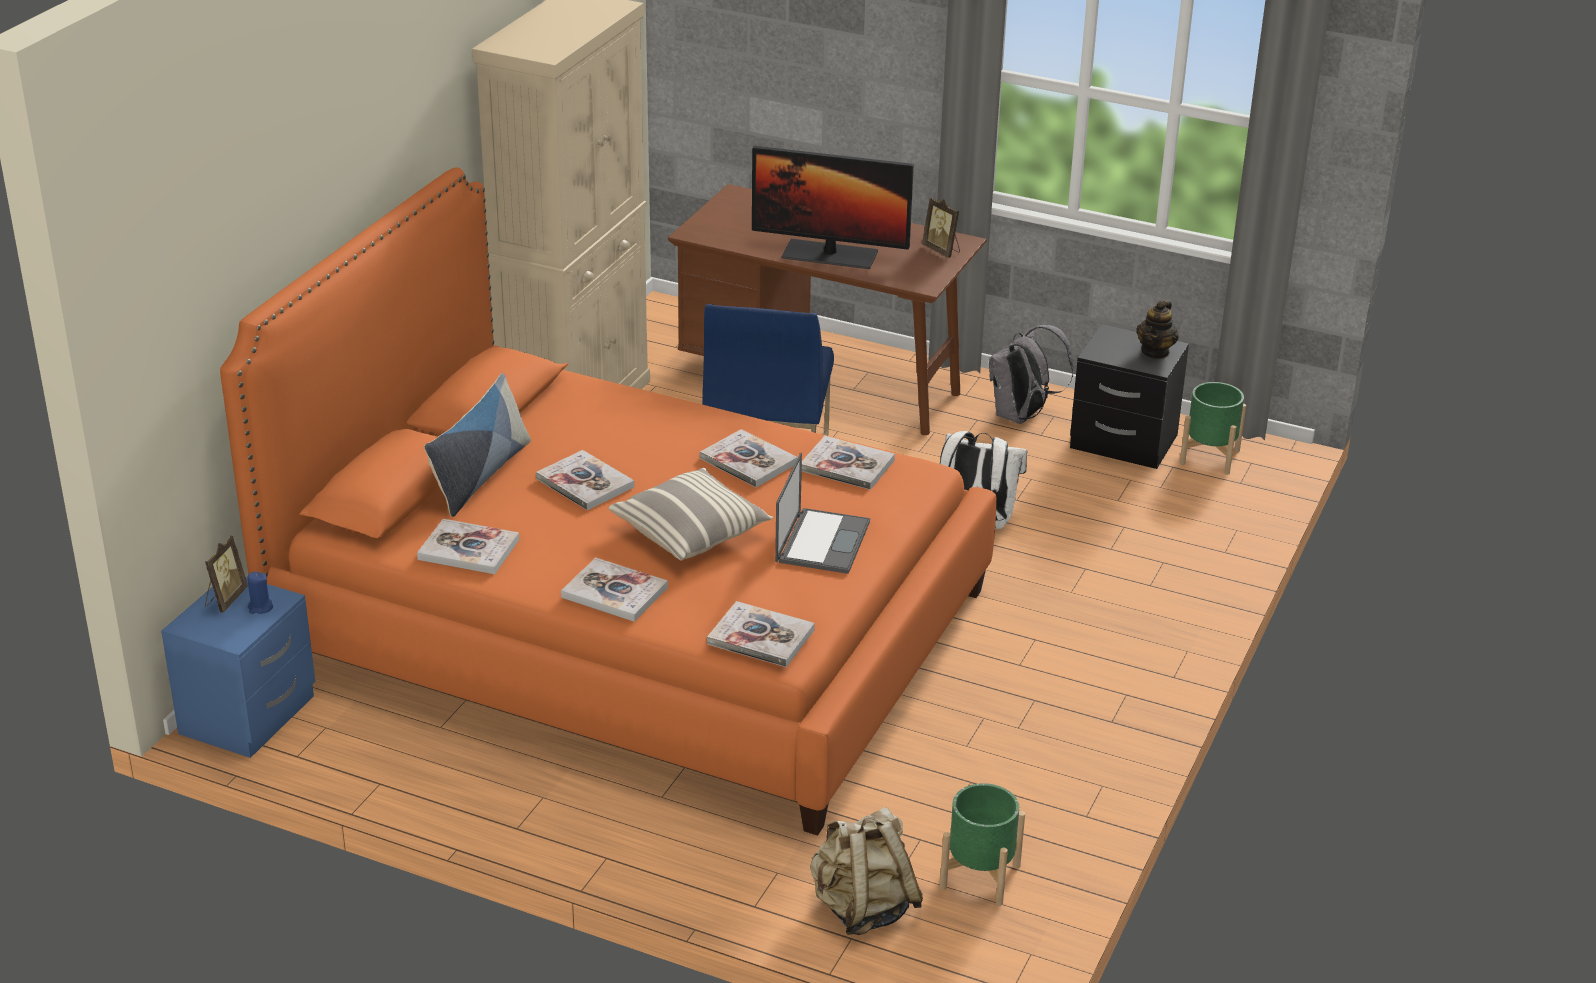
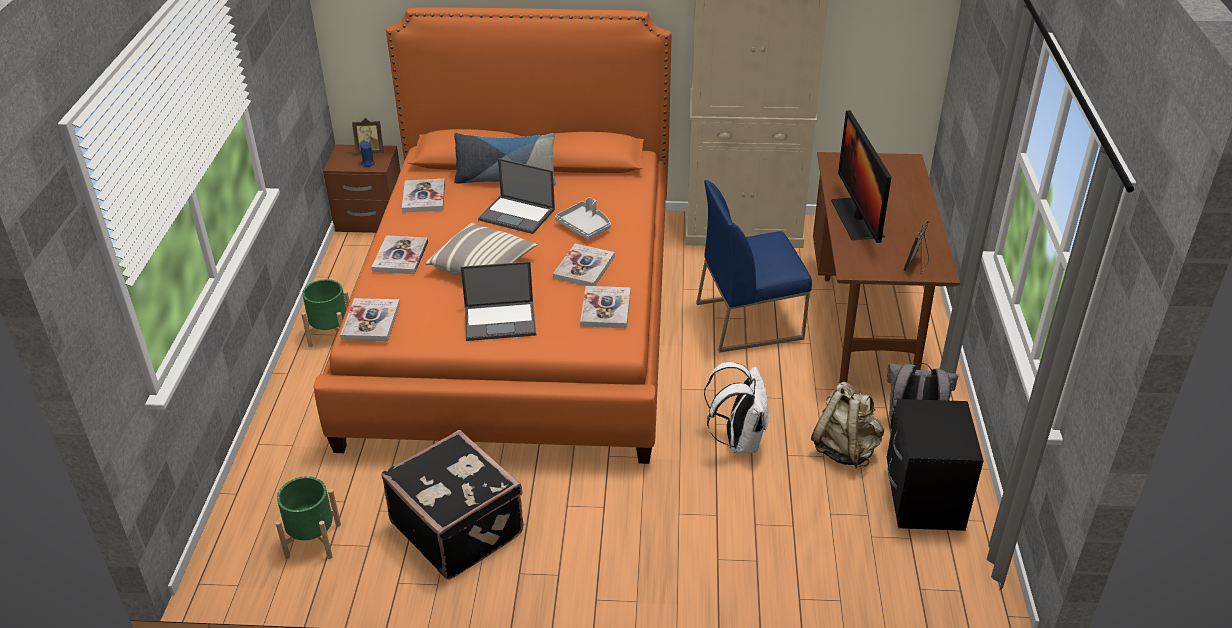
camera: 70 degrees right, 5 degrees up
(250, 716) = (370, 220): blue nightstand -> brown nightstand
(585, 483) = (518, 215): book -> laptop
(655, 441) = (585, 226): none -> grey tray
(863, 908) = (266, 492): beige backpack -> beige backpack (845, 449)
(1015, 752) = (458, 527): none -> black suitcase
(1155, 352) = (948, 442): teapot -> none
(1210, 457) = (946, 560): green planter -> green planter (331, 335)

